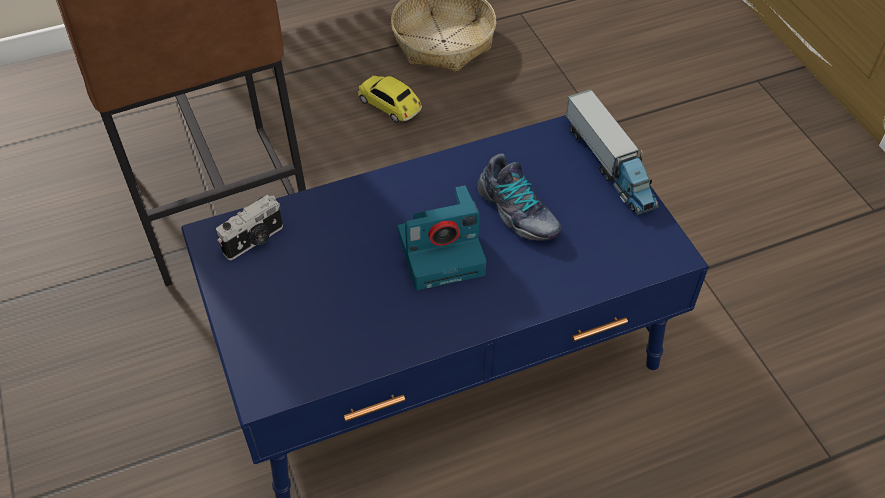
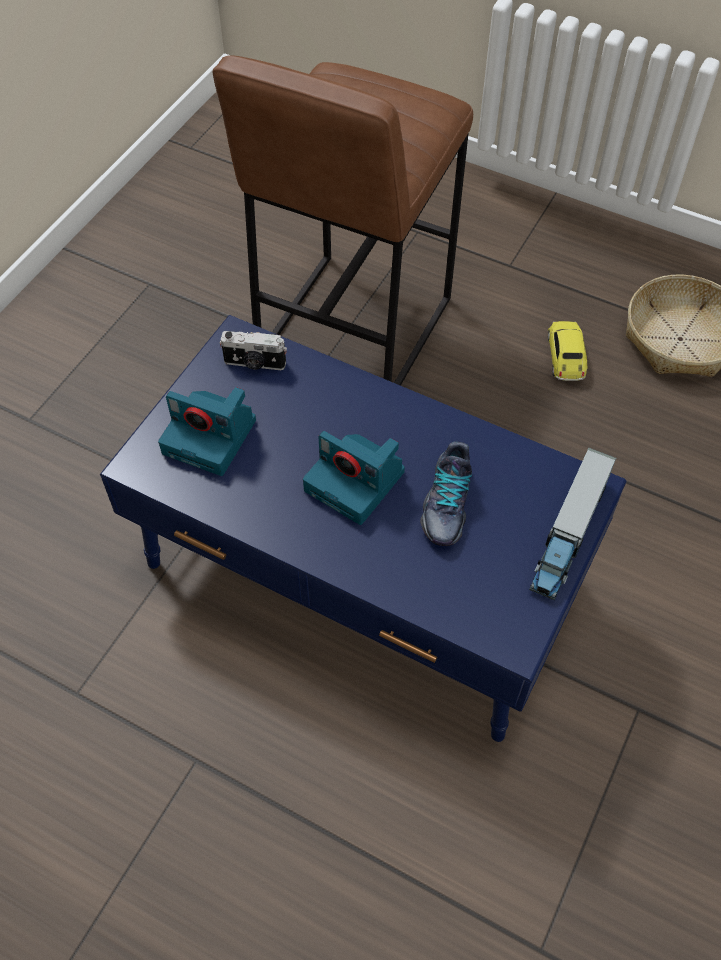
camera: 50 degrees right, 5 degrees up
(295, 317) = (212, 436): none -> camera

